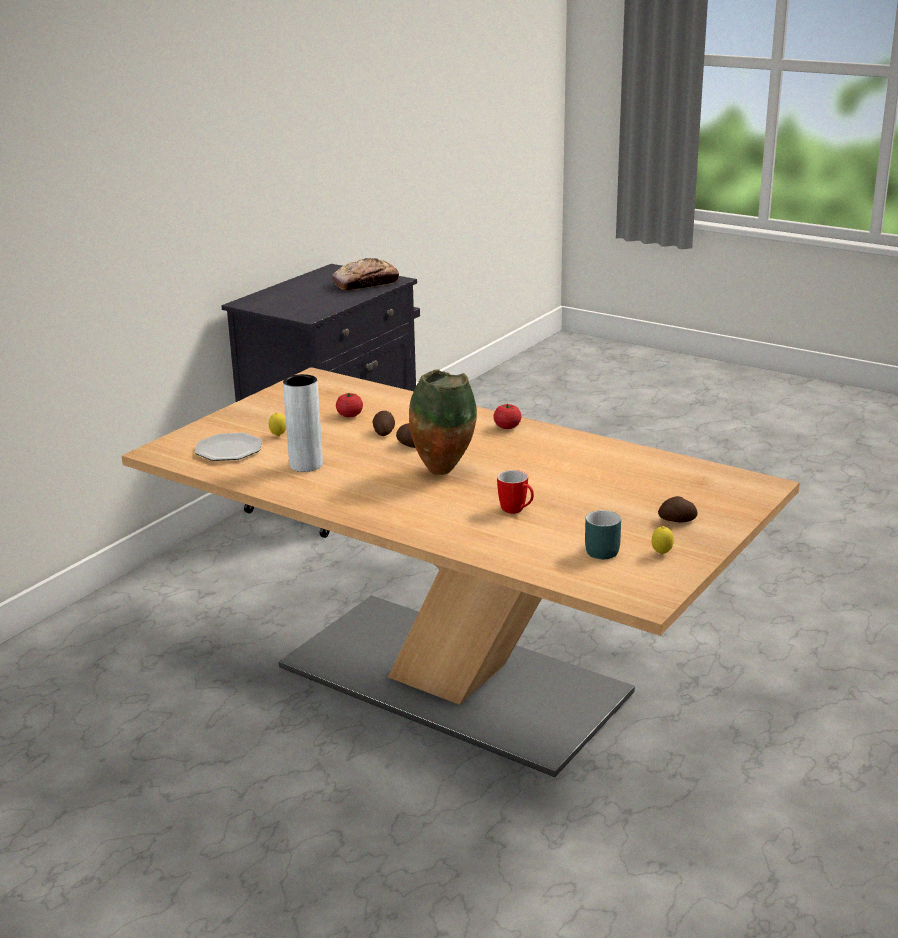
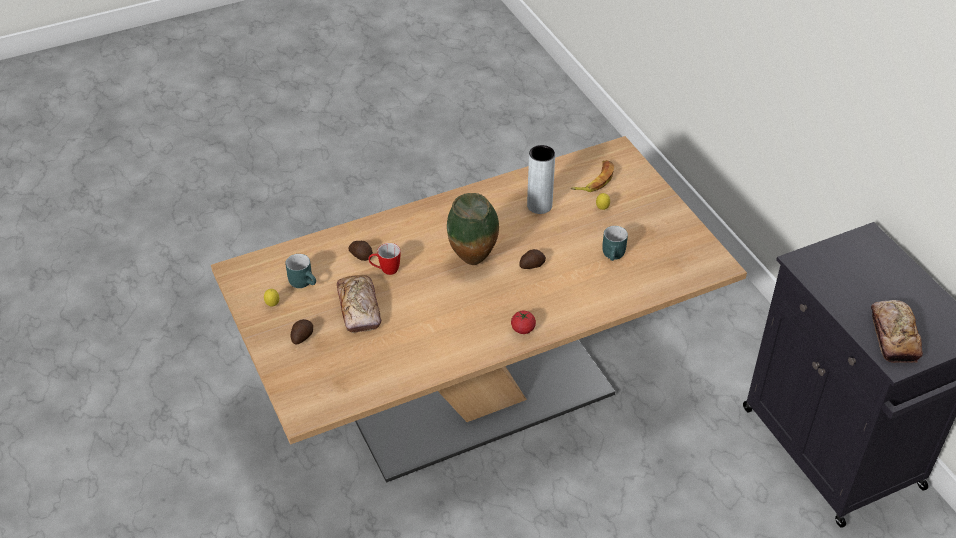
camera: 120 degrees right, 20 degrees up
(228, 450) = (595, 180): plate -> banana
(349, 415) = (614, 255): tomato -> turquoise mug
(383, 432) = (567, 261): potato -> potato (361, 255)
(593, 505) = (359, 308): none -> bread

